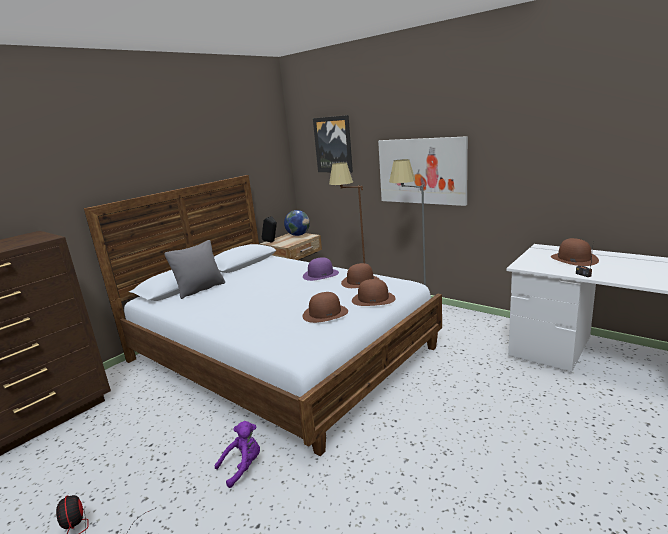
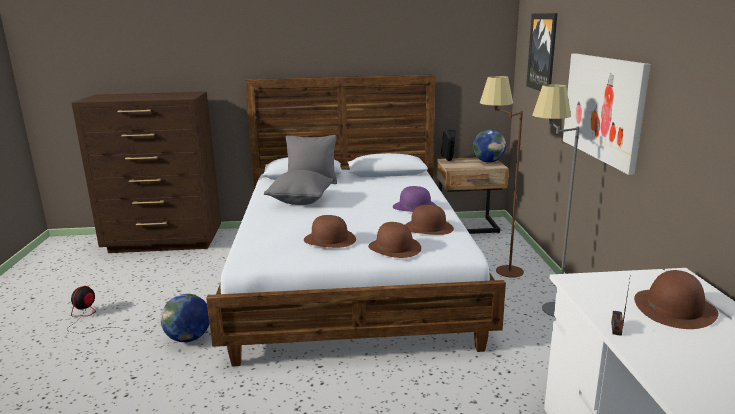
camera: 45 degrees right, 0 degrees up
(230, 304) = (300, 201): none -> grey pillow
(243, 466) = (189, 338): purple plush toy -> globe

